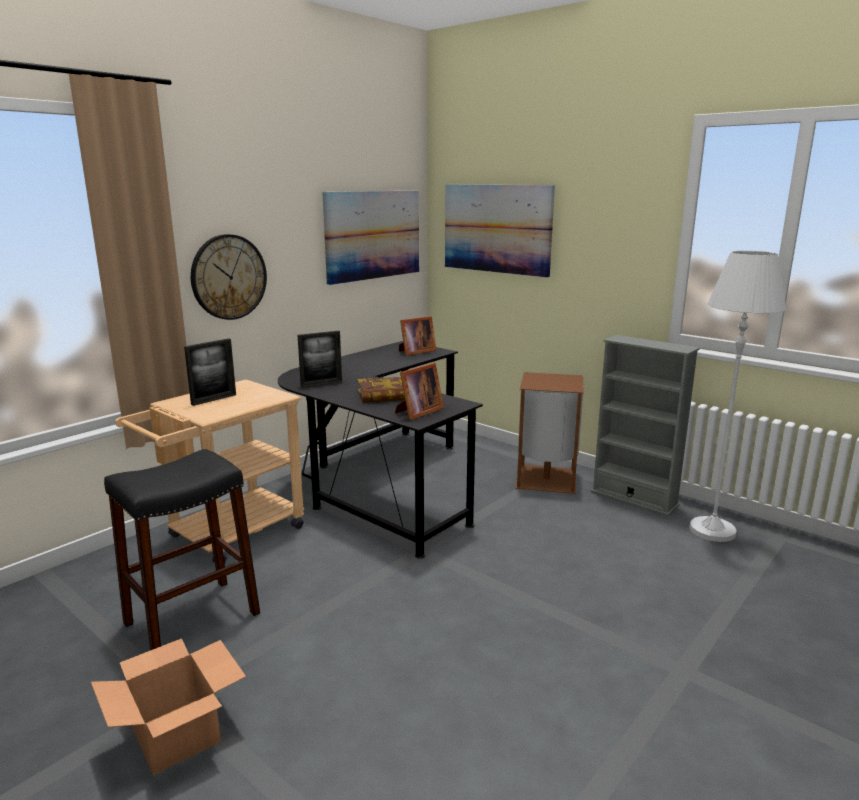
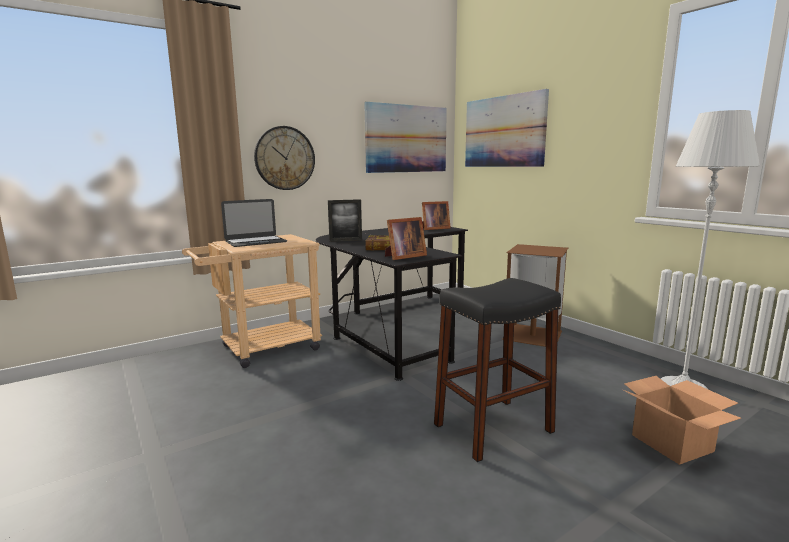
camera: 15 degrees right, 5 degrees down
(175, 735) = (132, 482): cardboard box -> cardboard box (670, 443)
(193, 618) = (202, 400): black stool -> black stool (493, 428)
(214, 399) = (256, 241): picture frame -> laptop
(633, 499) = (609, 357): grey bookcase -> none

